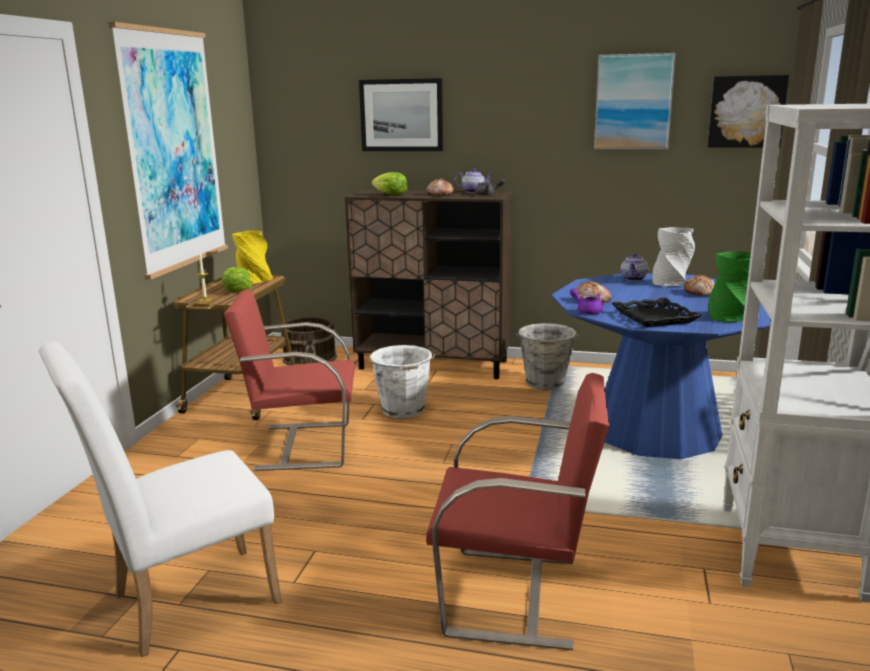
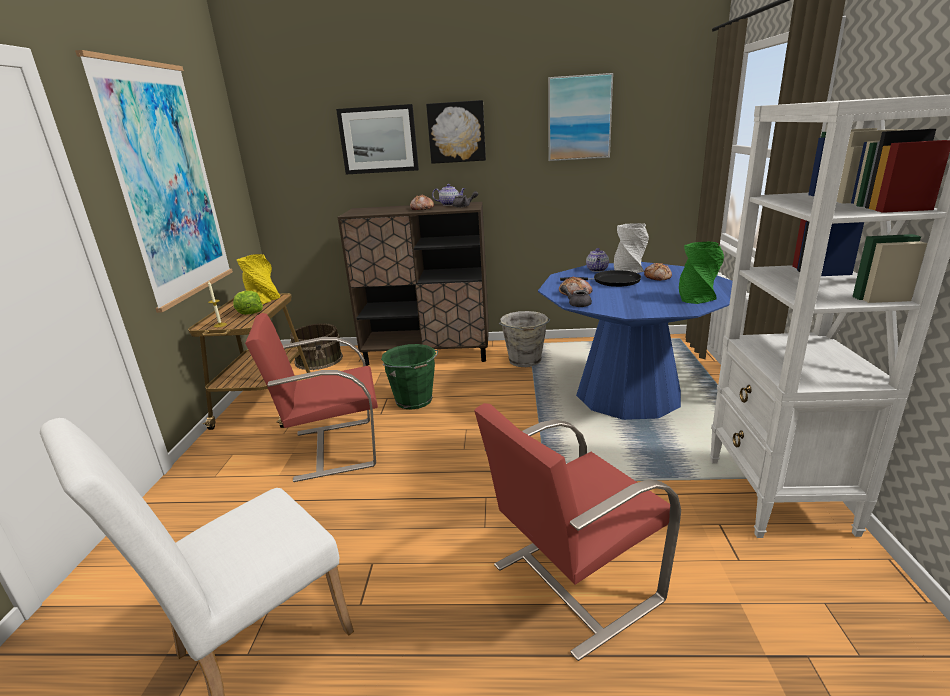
camera: 10 degrees left, 5 degrees up
(390, 195) = (378, 212): lettuce -> none
(403, 410) = (414, 401): white bucket -> green bucket
(515, 596) = (572, 583): red chair -> red chair turned 150 degrees clockwise
(587, 311) = (577, 304): purple teapot -> grey teapot
(643, 292) = (612, 281): none -> black frying pan
(655, 317) = (637, 305): black tray -> none
(746, 111) = (671, 122): picture -> picture (456, 132)

